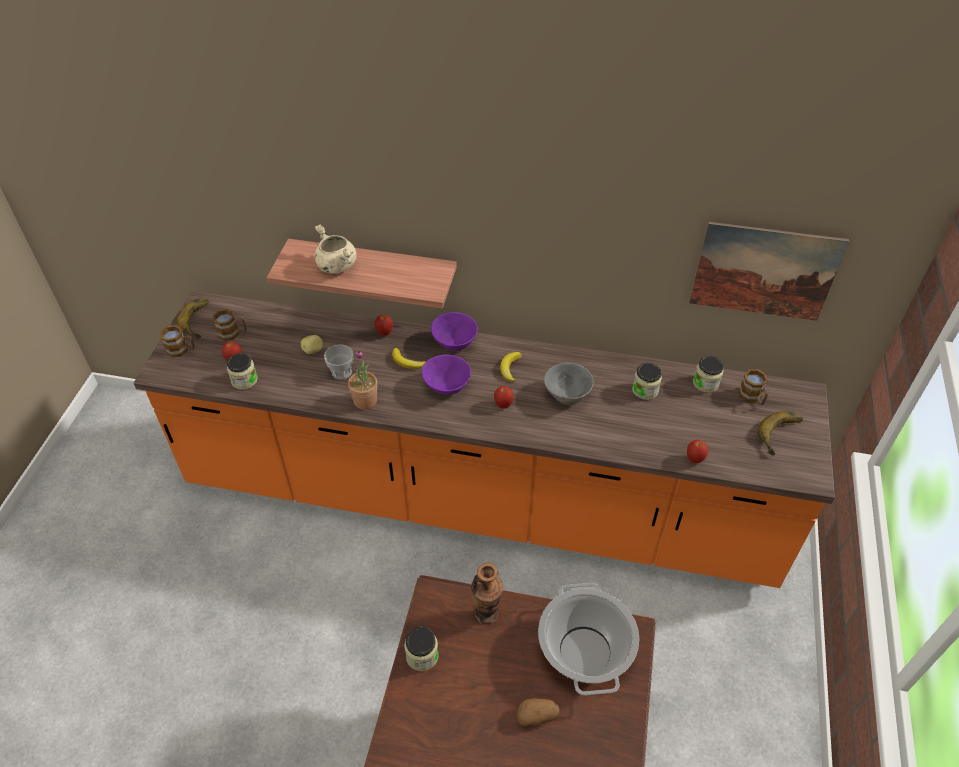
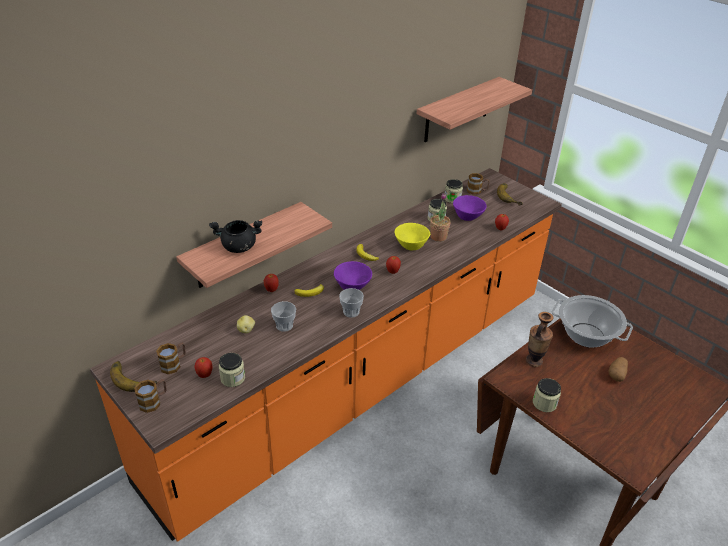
camera: 55 degrees left, 10 degrees down
(336, 265) = (238, 247): beige cooking pot -> black cooking pot
(365, 400) = (324, 326): potted plant -> potted plant (438, 237)
(405, 408) = (351, 312): none -> cup
(453, 344) = (319, 266): purple bowl -> purple bowl (468, 217)
(568, 394) = (411, 245): grey bowl -> yellow bowl
(764, 271) = (457, 110): picture -> shelf

